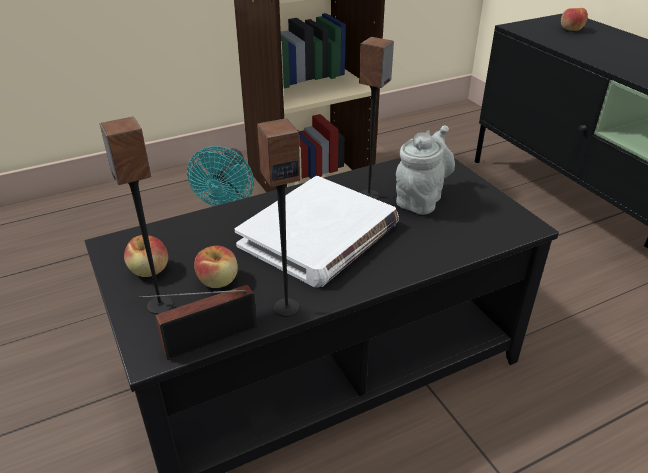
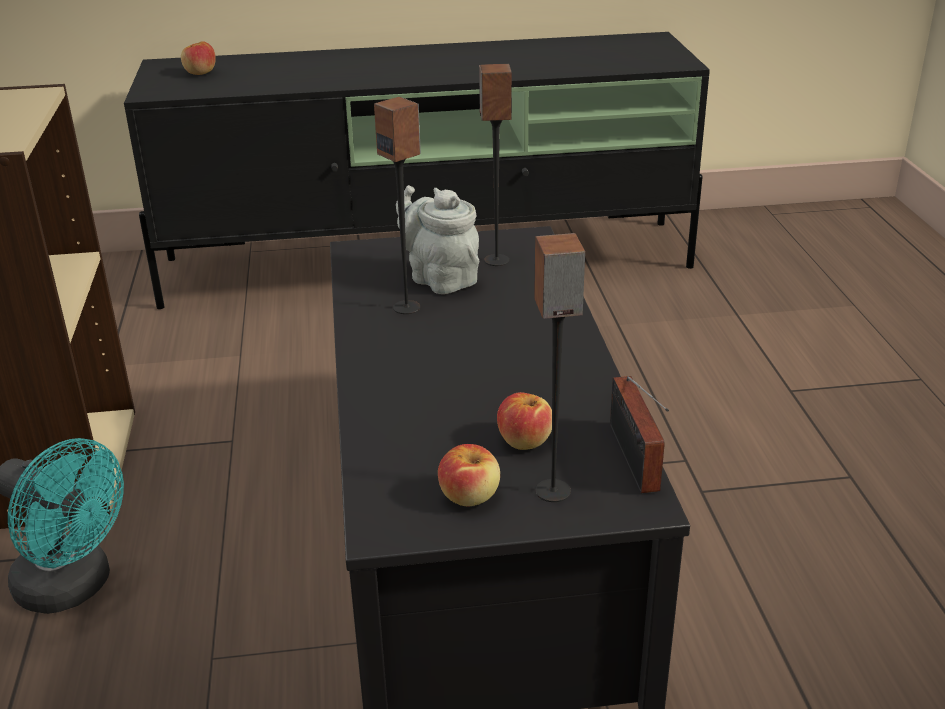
camera: 70 degrees left, 5 degrees down
(286, 307) = (599, 399): speaker -> speaker (496, 260)
(319, 236) = (472, 356): white book -> none

